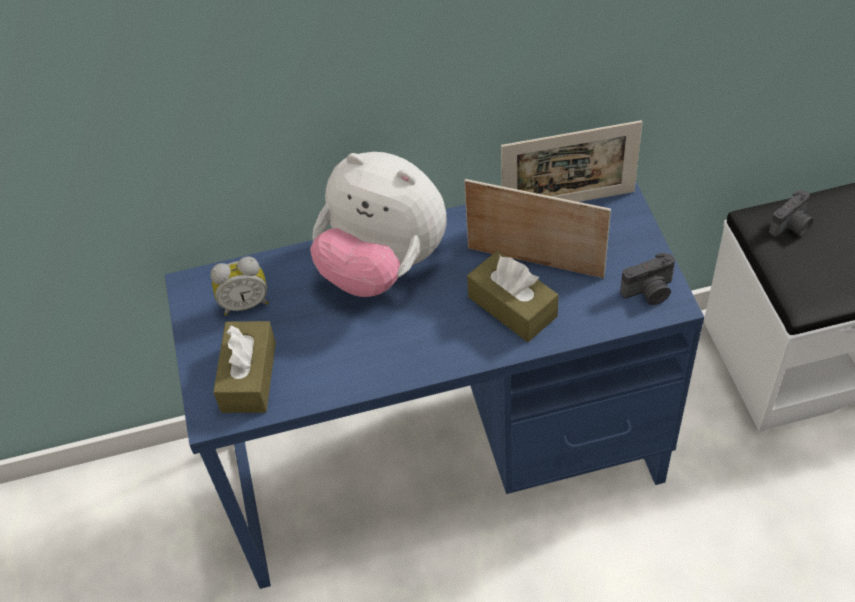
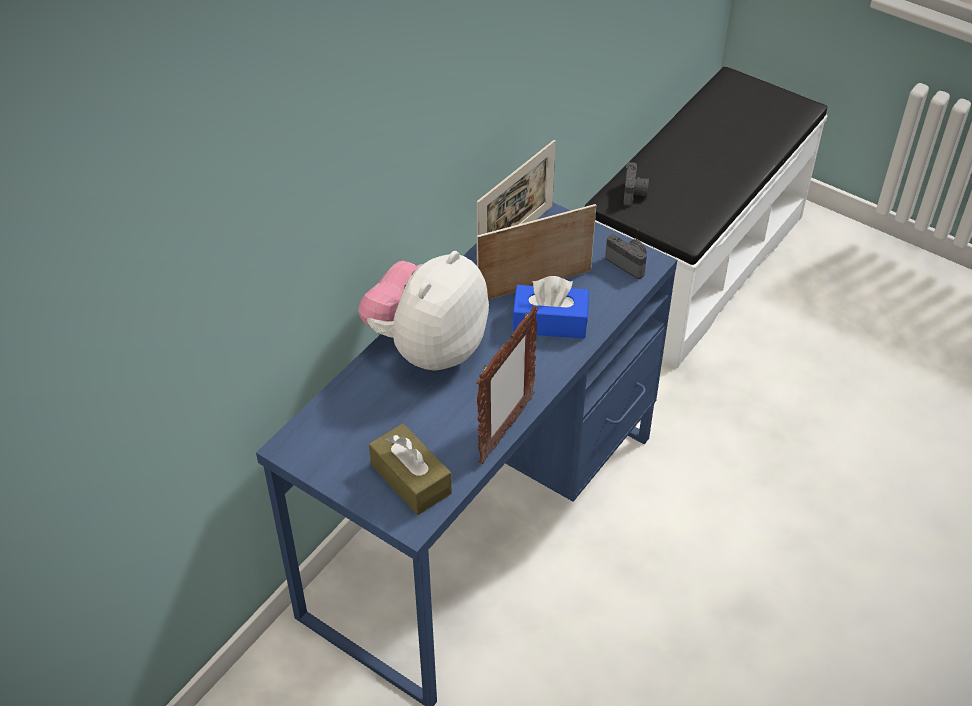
camera: 45 degrees left, 5 degrees down
(245, 303) = (349, 433): alarm clock -> none
(367, 385) = (505, 430): none -> picture frame
(382, 266) = (428, 348): plush toy -> plush toy turned 135 degrees clockwise
(512, 306) = (550, 322): brown tissue box -> blue tissue box
(649, 292) = (629, 263): camera -> camera turned 75 degrees counterclockwise

